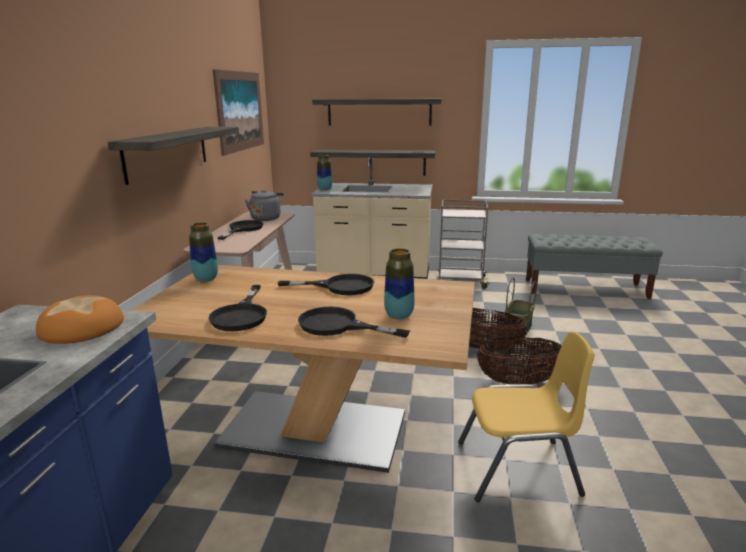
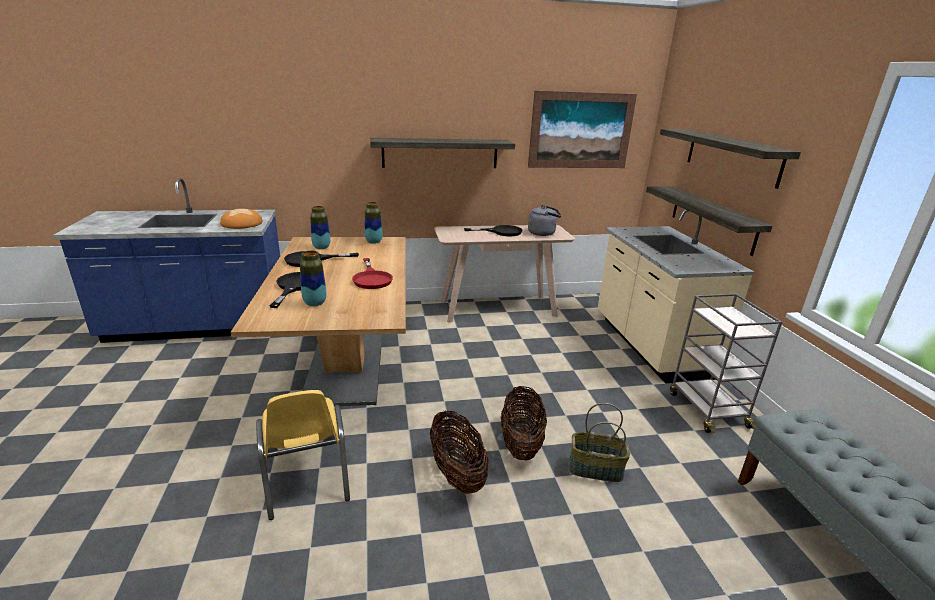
camera: 70 degrees right, 5 degrees up
(324, 189) = (633, 229): vase -> vase (321, 247)
(339, 286) = (372, 278): black frying pan -> red frying pan

